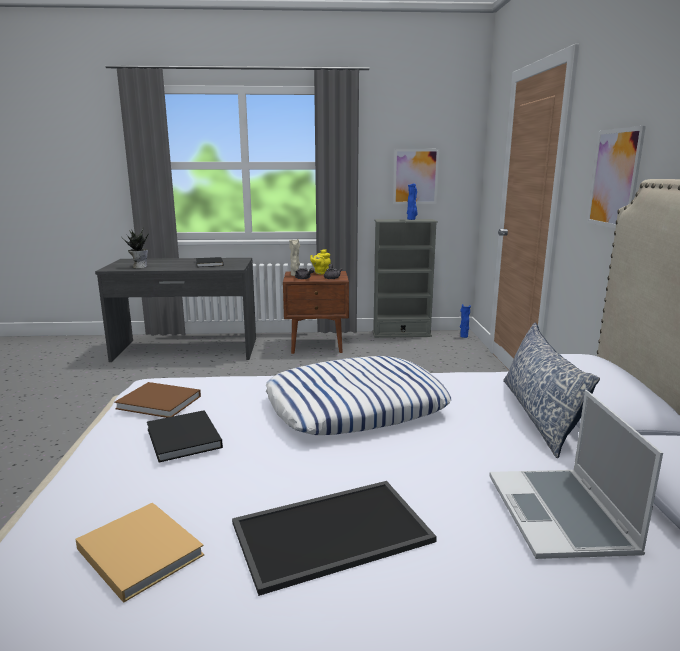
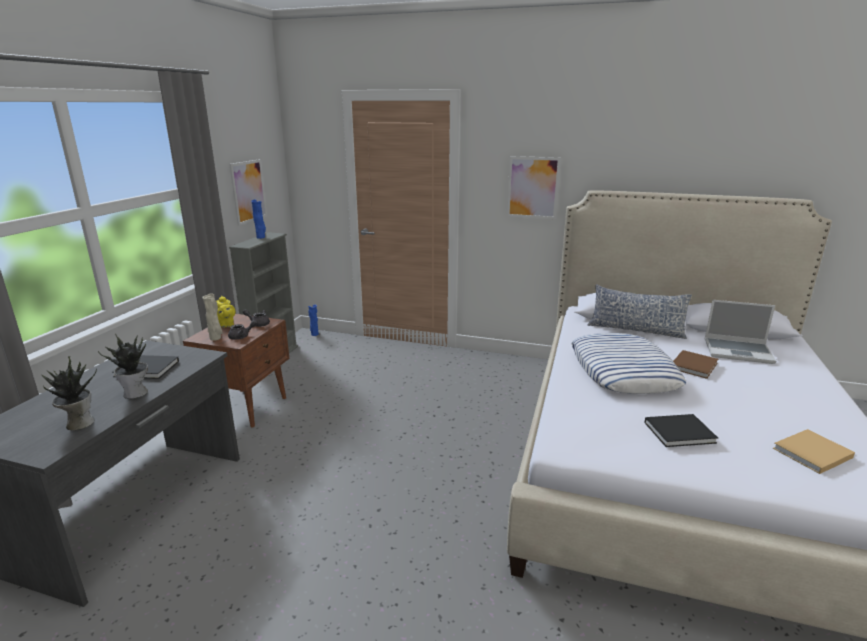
camera: 70 degrees left, 5 degrees up
(161, 403) = (616, 439): brown book -> brown book (694, 365)
(176, 267) = (136, 393): none -> potted plant
(332, 530) = (769, 399): tray -> none

